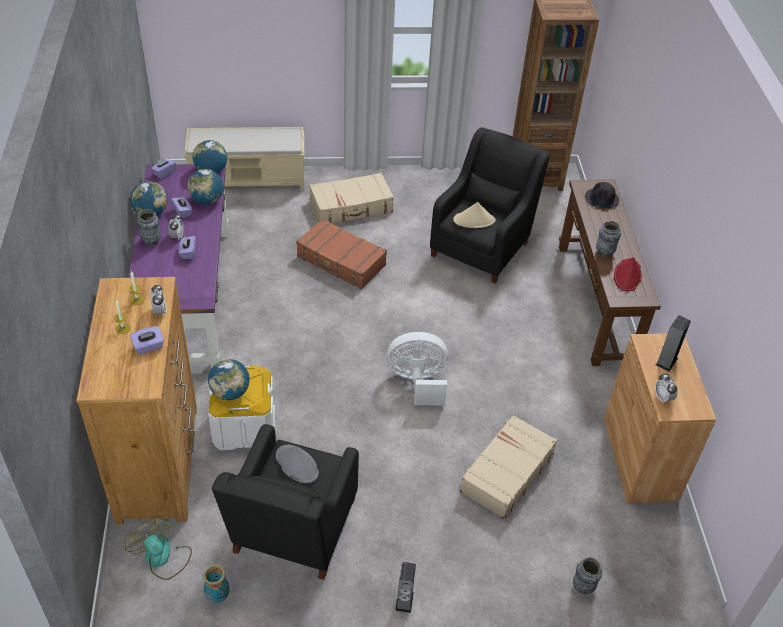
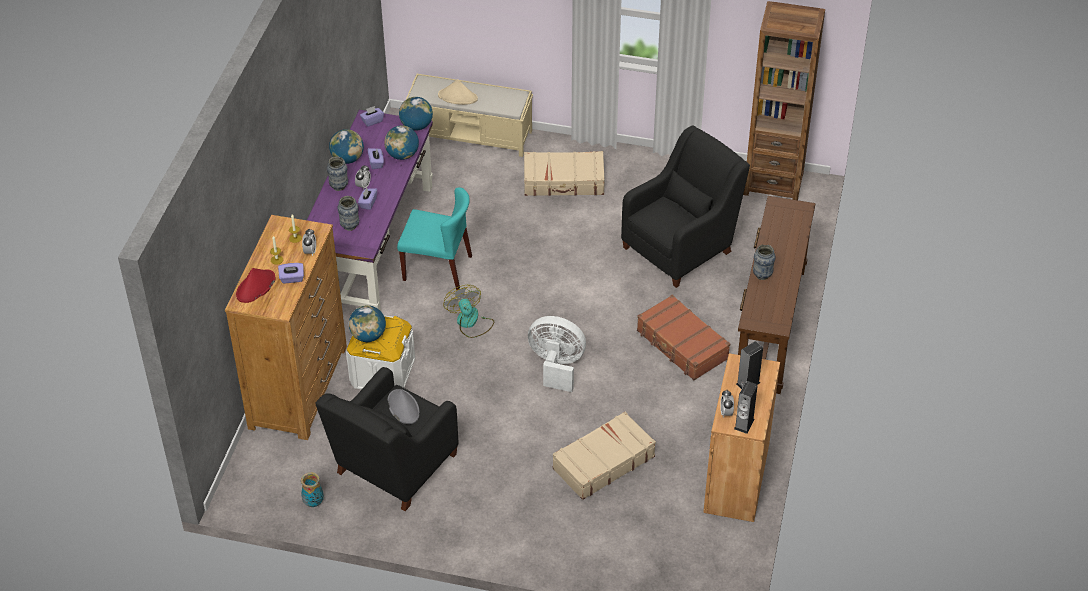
camera: 20 degrees right, 0 degrees up
(162, 558) = (278, 464): fan -> fan (470, 322)
(263, 308) = (438, 268): none -> turquoise chair
(341, 261) = (530, 237): brown suitcase -> brown suitcase (682, 345)
(404, 601) = (466, 543): speaker -> speaker (744, 424)
(474, 220) = (662, 219): beige hat -> beige hat (458, 97)
(583, 587) = (627, 569): vase -> vase (350, 226)
(602, 199) = (790, 221): black hat -> none
(627, 276) = (772, 302): red hat -> red hat (255, 287)

